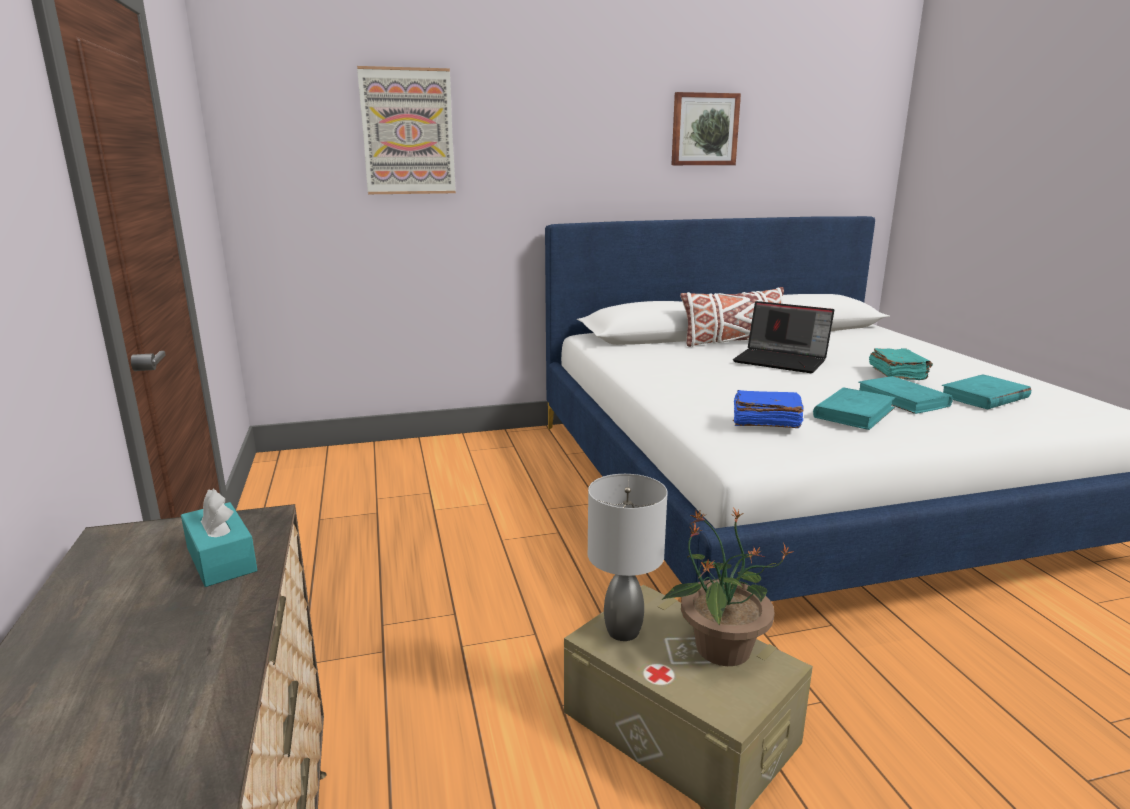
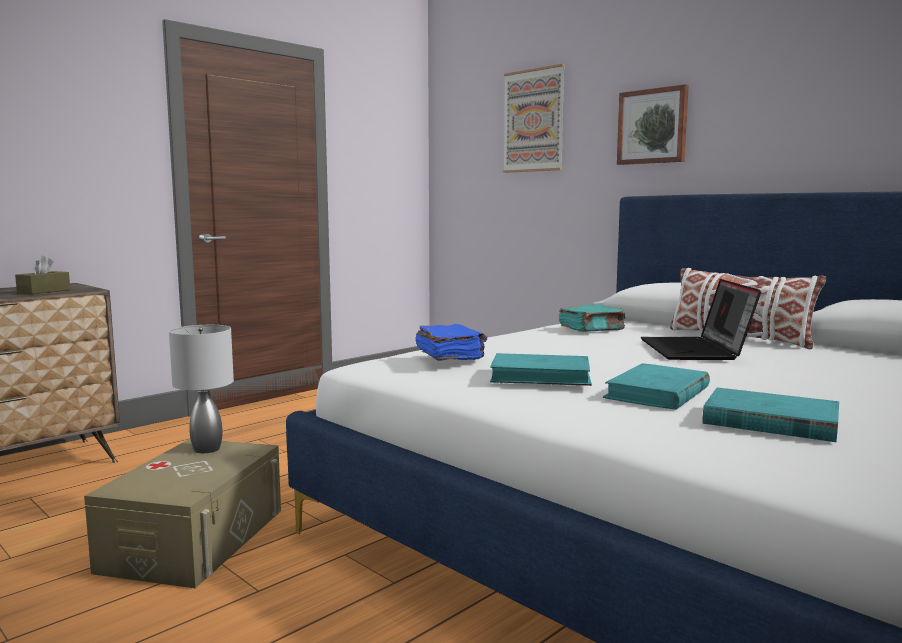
camera: 60 degrees right, 10 degrees down
(221, 559) = (44, 291): turquoise tissue box -> brown tissue box
(704, 129) = (824, 83): picture -> picture (653, 126)
(721, 648) = (198, 476): potted plant -> none
(897, 374) = (767, 385): turquoise book -> turquoise book (592, 329)

